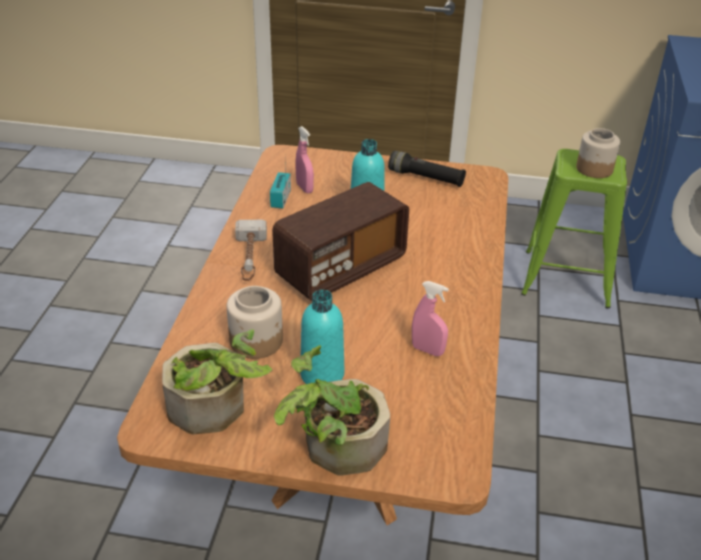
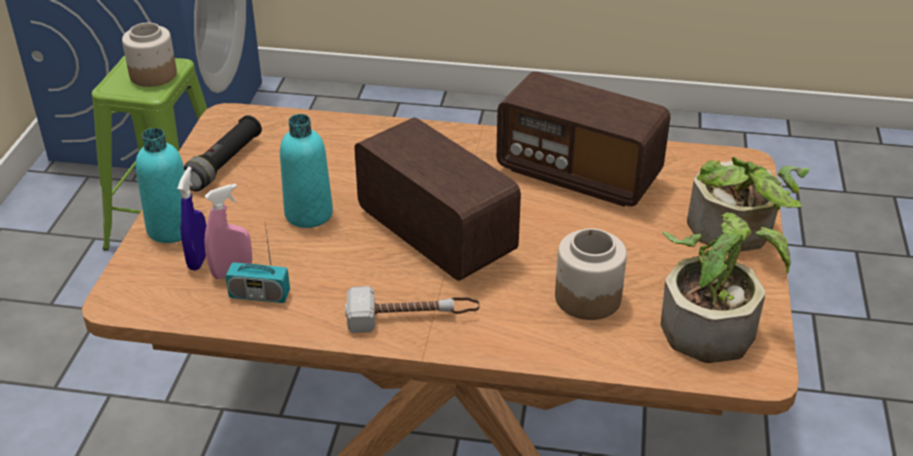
camera: 90 degrees left, 0 degrees up
(318, 176) = (199, 259): none -> blue spray bottle
(322, 374) = (634, 244): turquoise bottle -> turquoise bottle (171, 229)
(427, 350) = (578, 173): pink spray bottle -> radio

